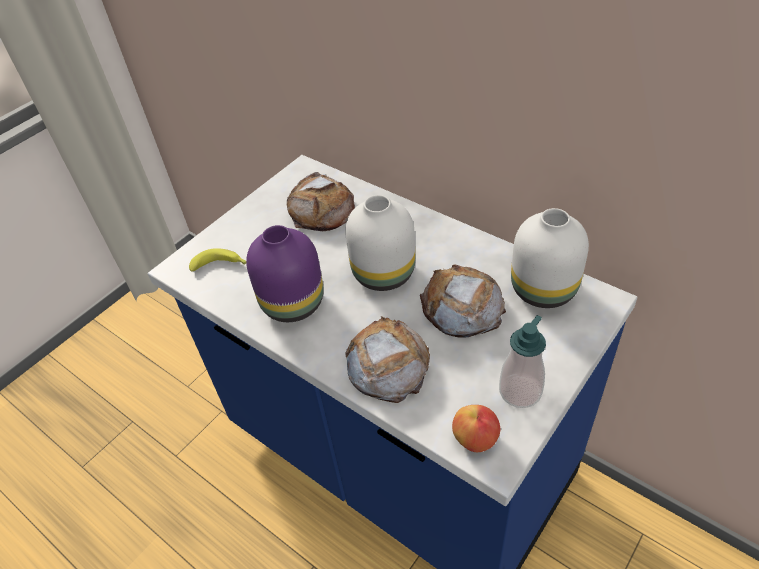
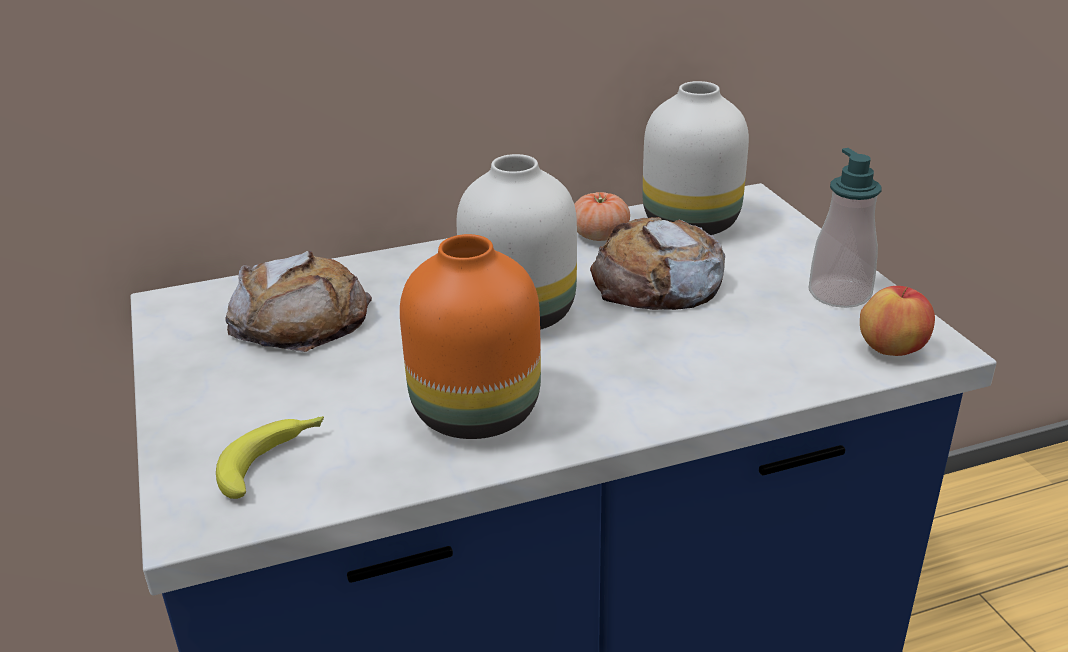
camera: 60 degrees left, 15 degrees down
(291, 303) = (473, 414): purple vase -> orange vase
(387, 365) = (702, 370): bread -> none
(490, 261) = (599, 235): none -> tomato

